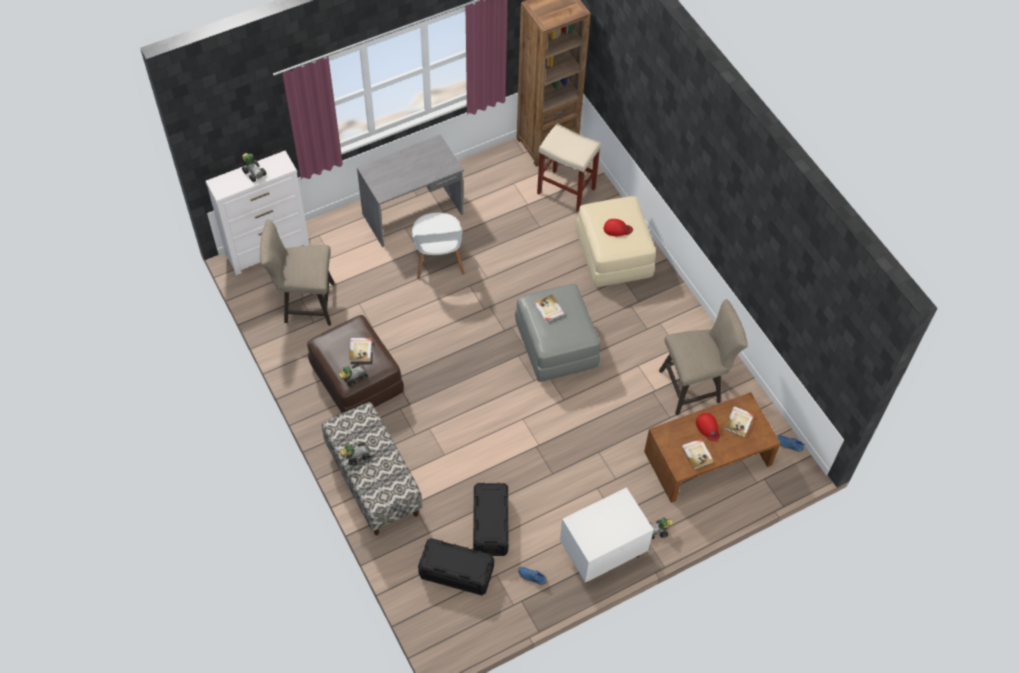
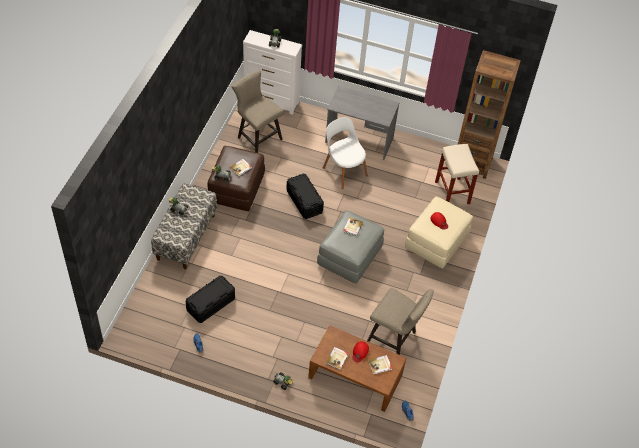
camera: 45 degrees right, 5 degrees down
(438, 260) = (344, 170): white chair -> white chair turned 105 degrees clockwise
(456, 572) = (169, 308): black storage box -> black storage box (304, 201)
(602, 554) = (243, 367): white nightstand -> none

